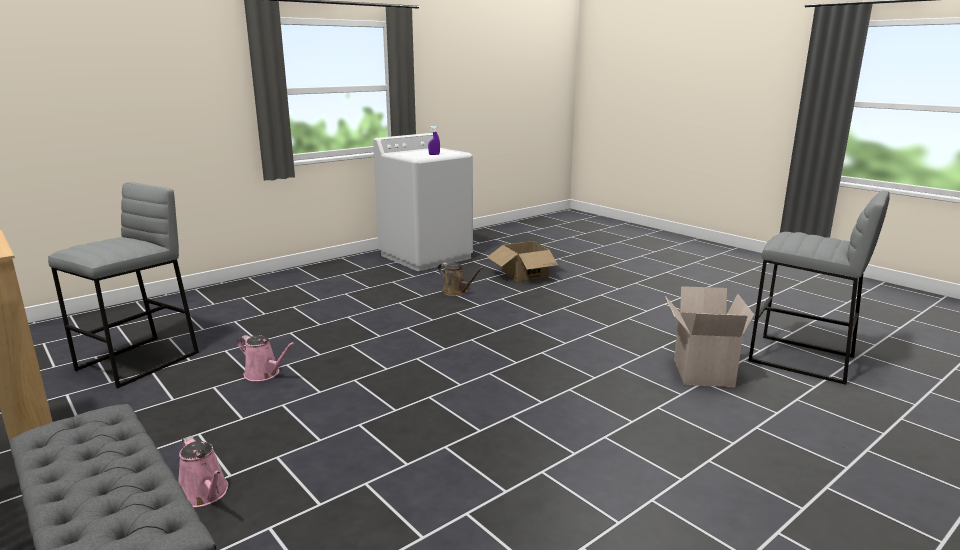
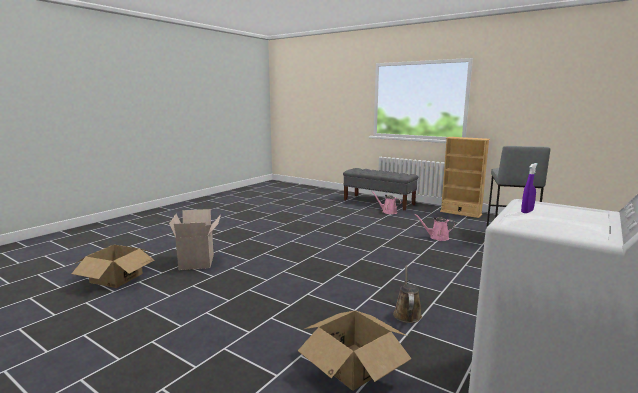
camera: 165 degrees right, 5 degrees down
(456, 292) = (407, 313): brown watering can -> brown watering can turned 75 degrees clockwise
(801, 359) = (117, 278): grey stool -> cardboard box

